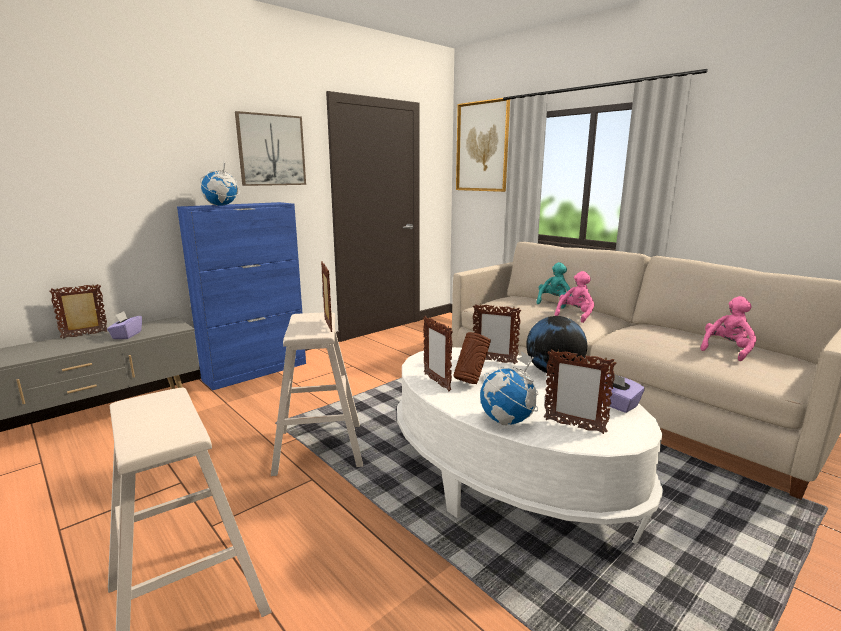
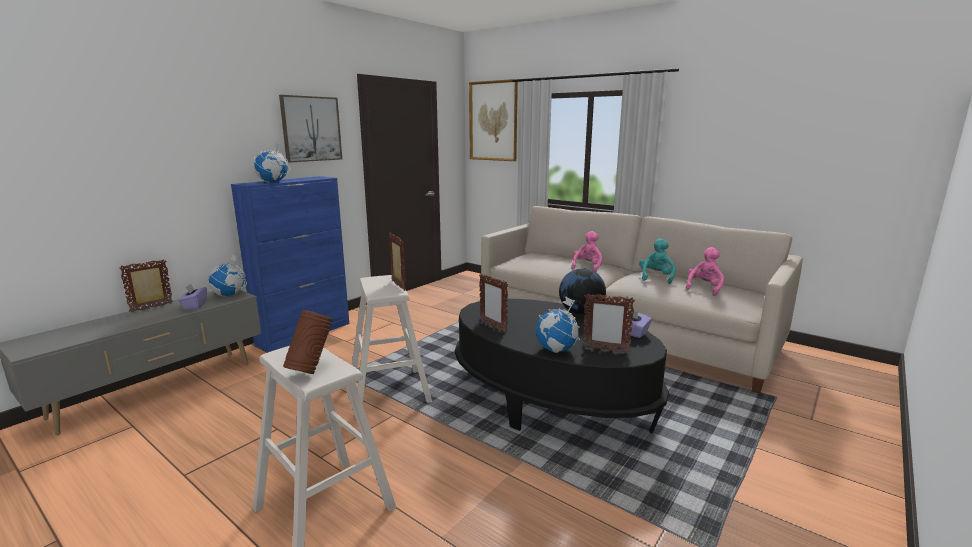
camera: 10 degrees left, 0 degrees up
(168, 326) = (229, 295): none -> globe
(471, 381) = (519, 324): brown vase -> brown vase (311, 370)
(494, 361) = (532, 307): picture frame -> none
(507, 478) = (550, 400): white coffee table -> black coffee table
(553, 303) = (567, 257): turquoise plush toy -> turquoise plush toy (656, 278)

